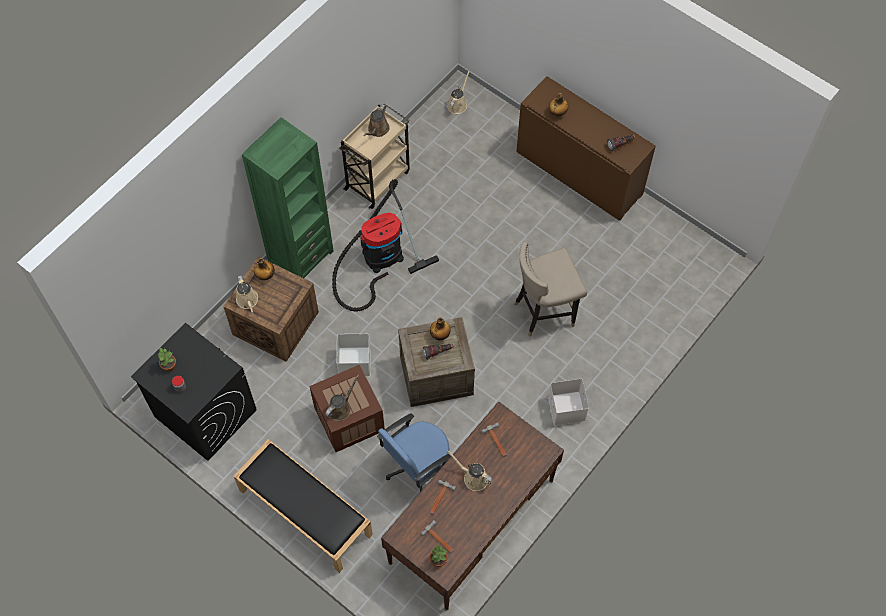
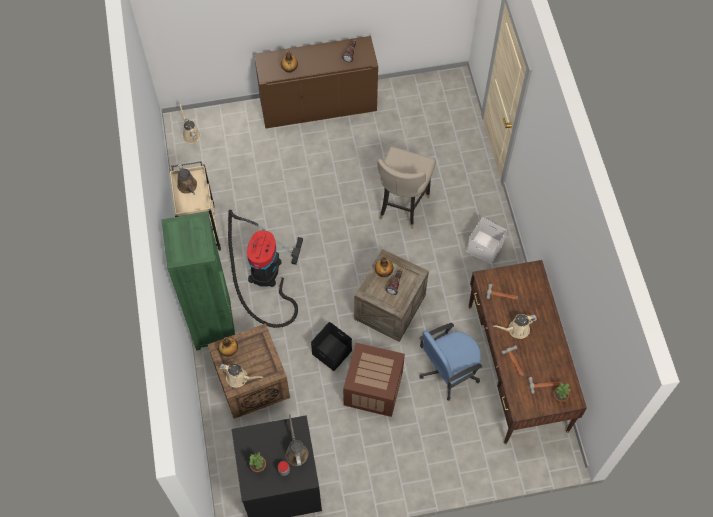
camera: 50 degrees left, 0 degrees up
(304, 512) = (419, 472): black bench -> none
(340, 408) = (379, 380): brown watering can -> brown watering can (296, 451)
(354, 361) = (331, 352): white storage box -> black storage box
(417, 466) = (448, 371): blue office chair -> blue office chair turned 60 degrees clockwise

